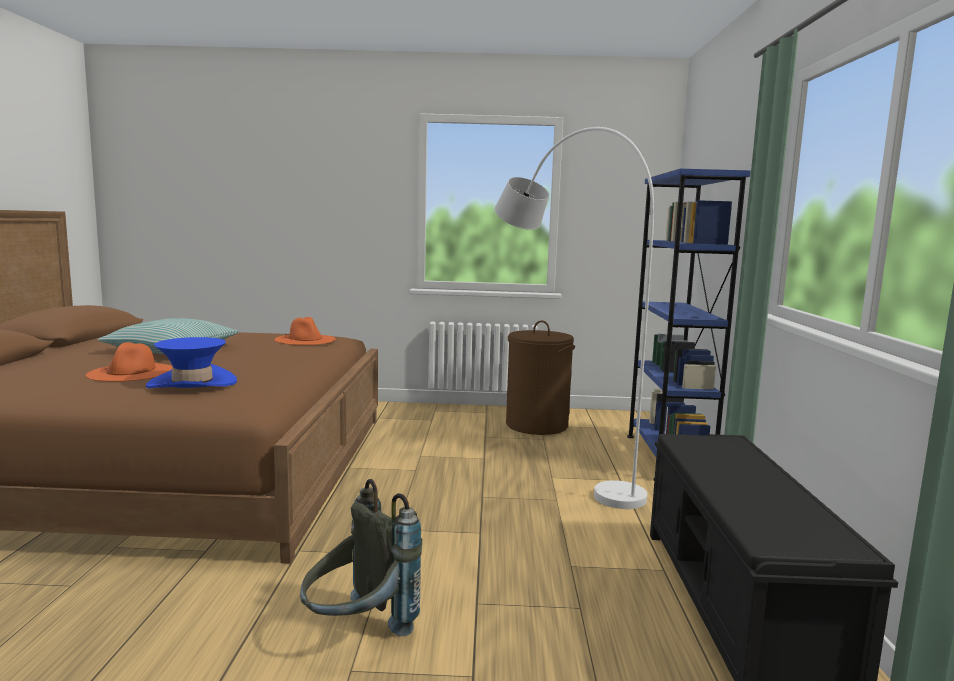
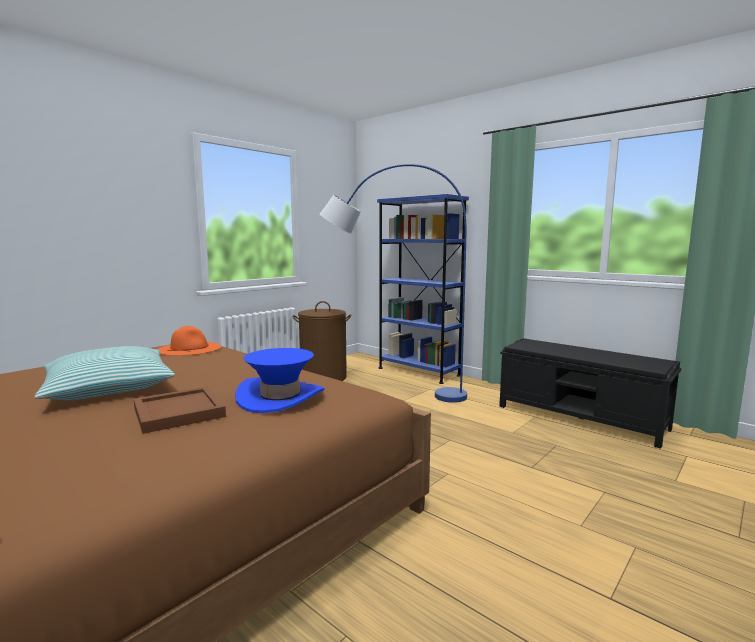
camera: 50 degrees left, 0 degrees up
(131, 372) = (180, 412): orange hat -> brown tray
(358, 632) = (539, 511): grey backpack -> none
(555, 466) = (390, 395): white floor lamp -> blue floor lamp

